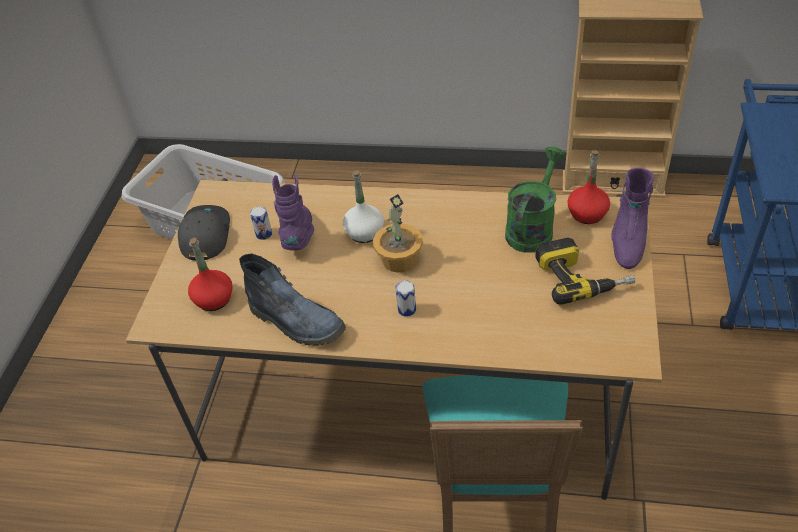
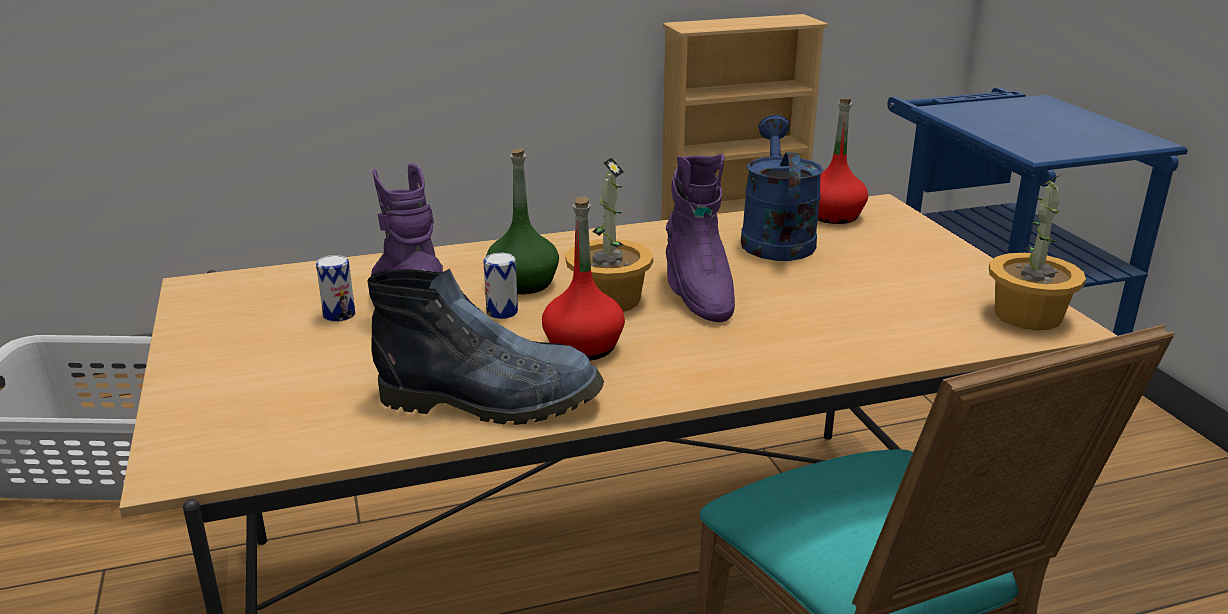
camera: 30 degrees left, 20 degrees down
(204, 235) = (216, 336): grey cap -> none
(214, 299) = (295, 408): red bottle -> red bottle (583, 347)
(364, 232) = (523, 283): white bottle -> green bottle
(407, 309) = (676, 347): can -> can (502, 312)
(532, 228) = (775, 238): green watering can -> blue watering can
(581, 277) = (895, 268): power drill -> none
(623, 344) = (1029, 316): none -> potted plant
(627, 241) = (913, 229): purple boot -> purple boot (697, 293)

